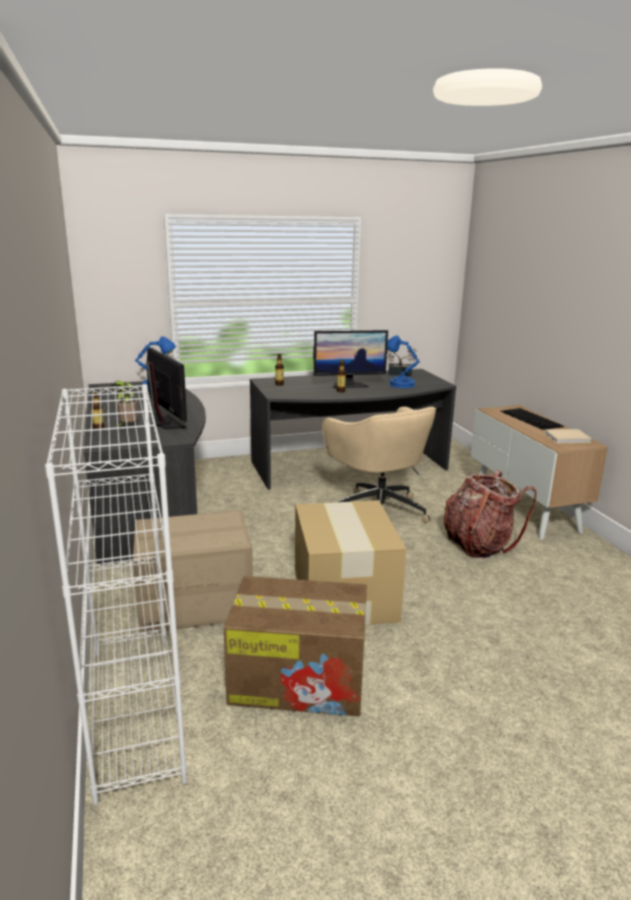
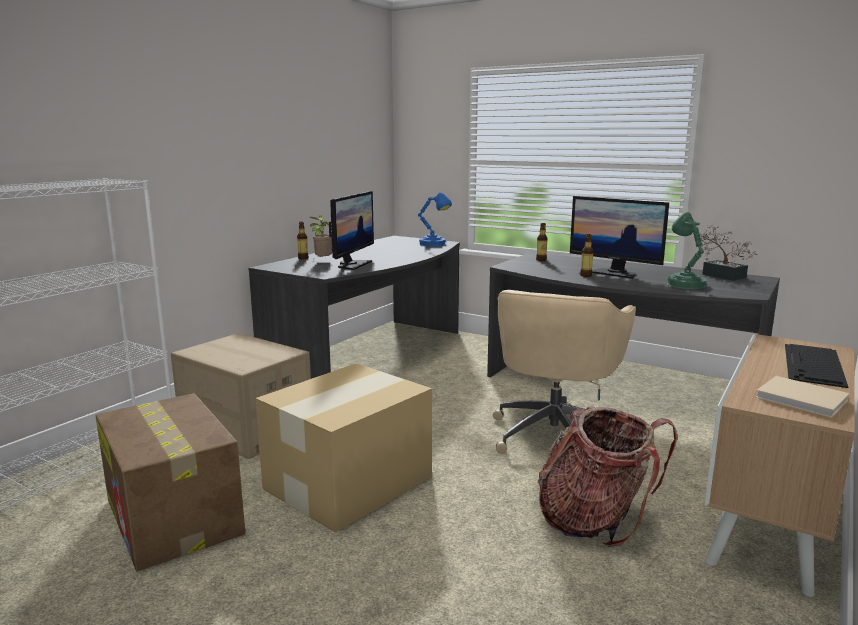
camera: 50 degrees right, 5 degrees down
(400, 384) = (684, 284): blue table lamp -> green table lamp

